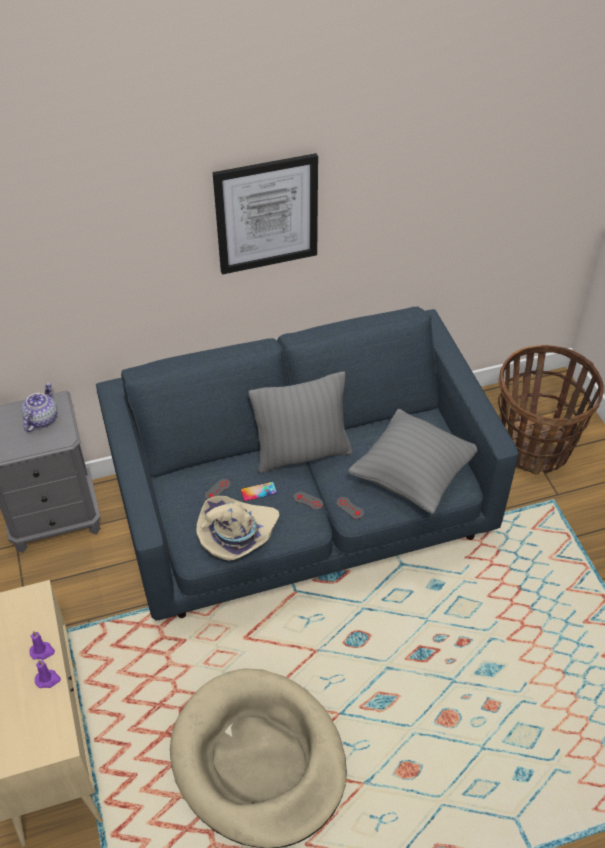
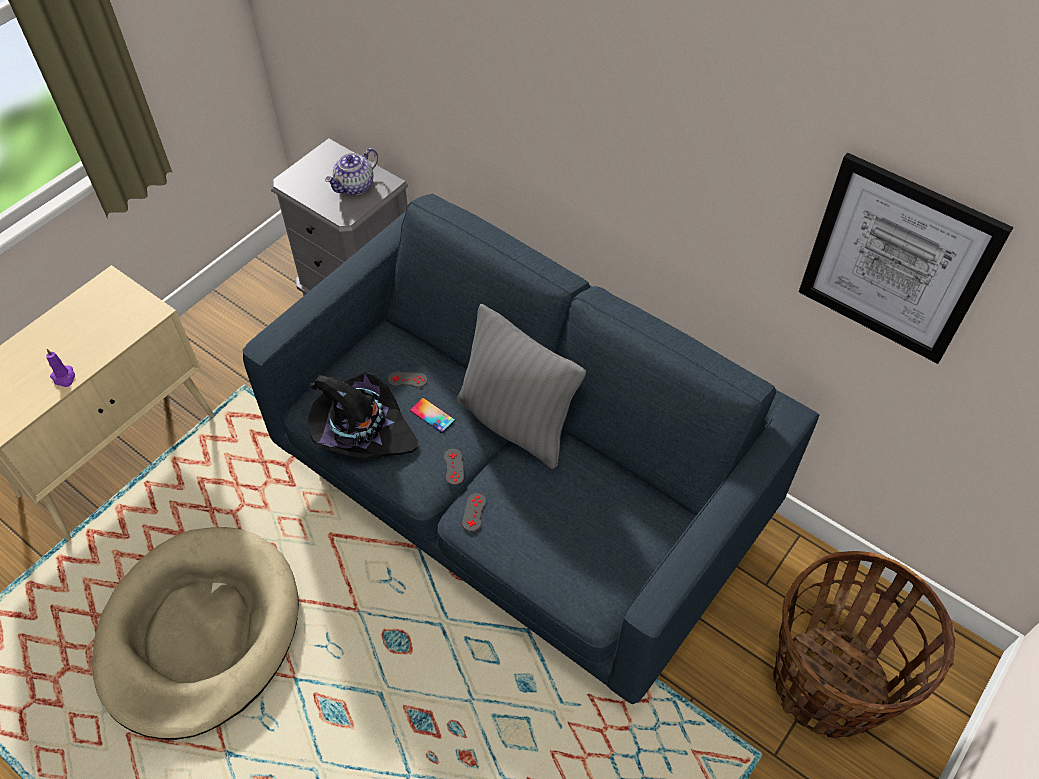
camera: 55 degrees right, 5 degrees up
(41, 419) = (355, 186): teapot -> teapot turned 150 degrees clockwise
(42, 651) = (92, 354): purple candle -> none
(237, 535) = (361, 430): beige hat -> black hat
(266, 214) = (635, 124): picture -> picture (896, 260)
(412, 476) = (569, 549): grey pillow -> none

